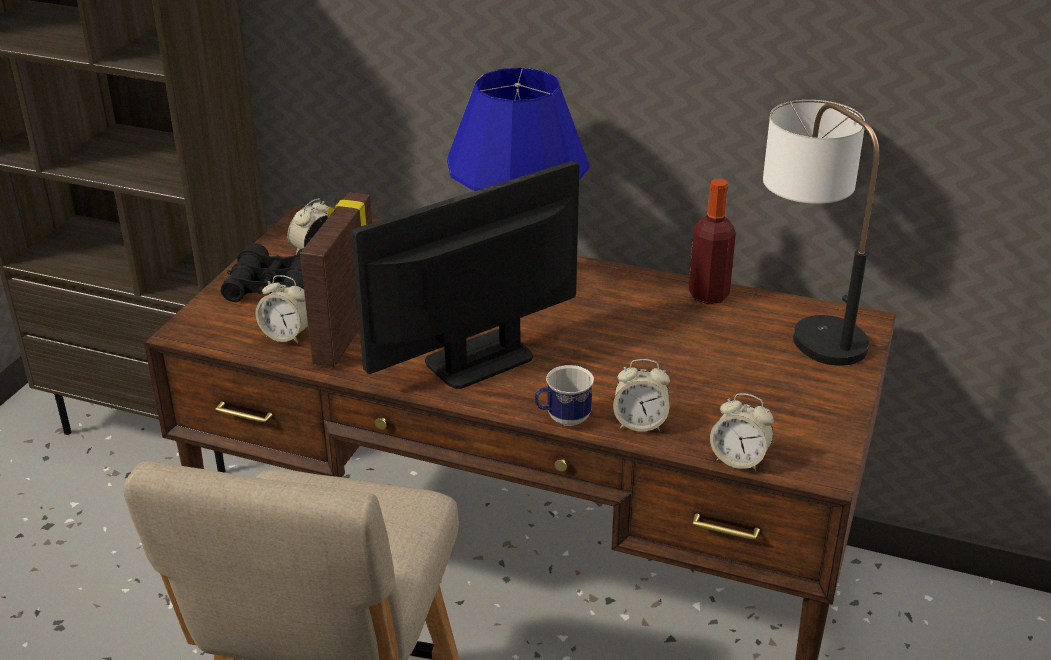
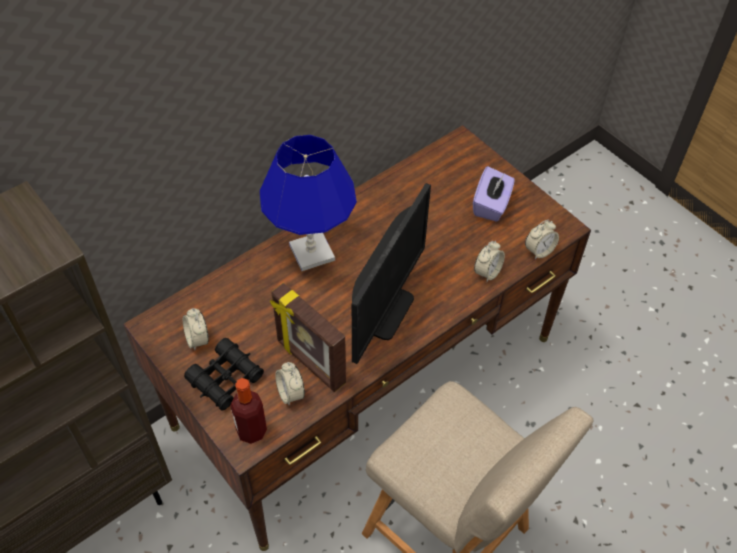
camera: 60 degrees left, 20 degrees up
(286, 335) = (291, 393): alarm clock -> alarm clock turned 105 degrees clockwise
(479, 360) = (384, 311): monitor -> monitor turned 150 degrees counterclockwise
(562, 419) = (463, 301): mug -> none
(708, 295) = (394, 183): bottle -> bottle (251, 431)
(773, 386) = (491, 205): none -> purple tissue box
(807, 324) = (449, 161): table lamp -> none

